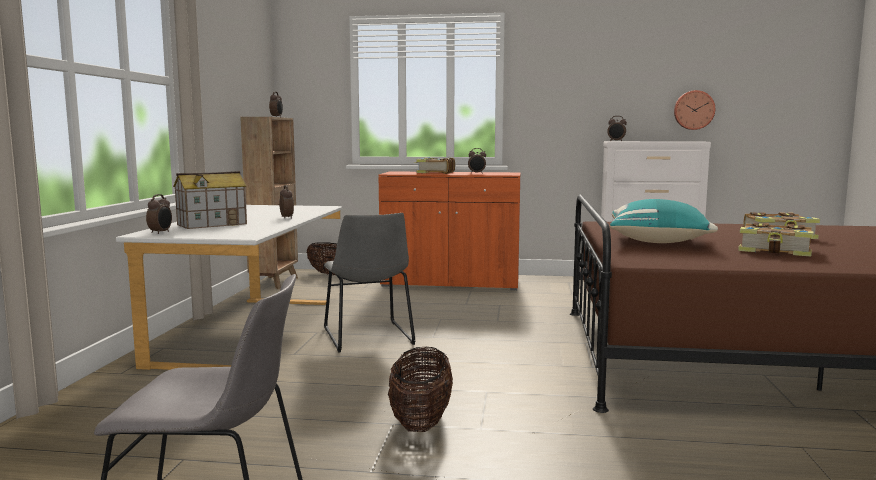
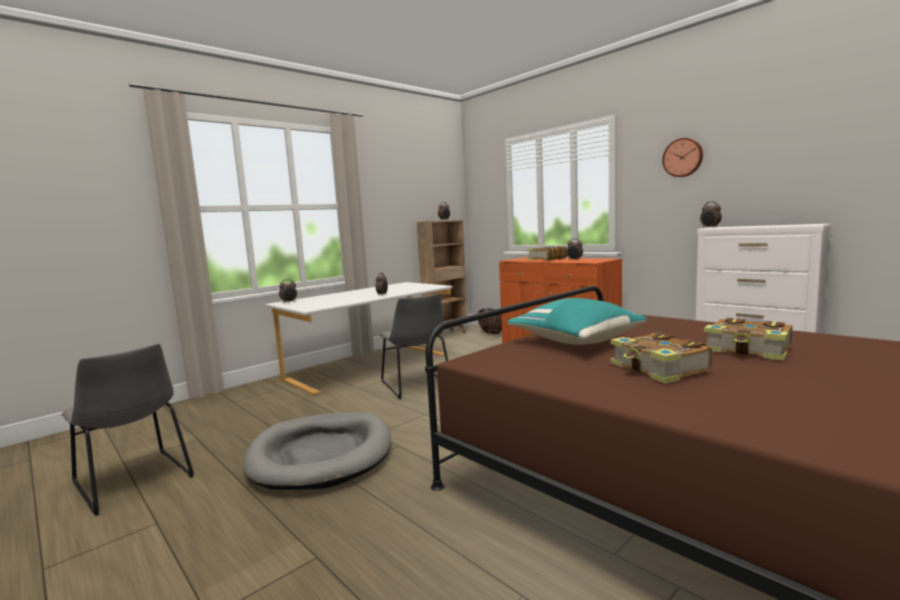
camera: 40 degrees right, 0 degrees up
(212, 224) = (331, 297): toy house -> none
(368, 337) = (417, 385): grey chair -> grey chair turned 45 degrees counterclockwise
(421, 421) = (321, 455): basket -> grey dog bed
(693, 110) = (820, 187): wall clock -> wall clock (683, 157)

